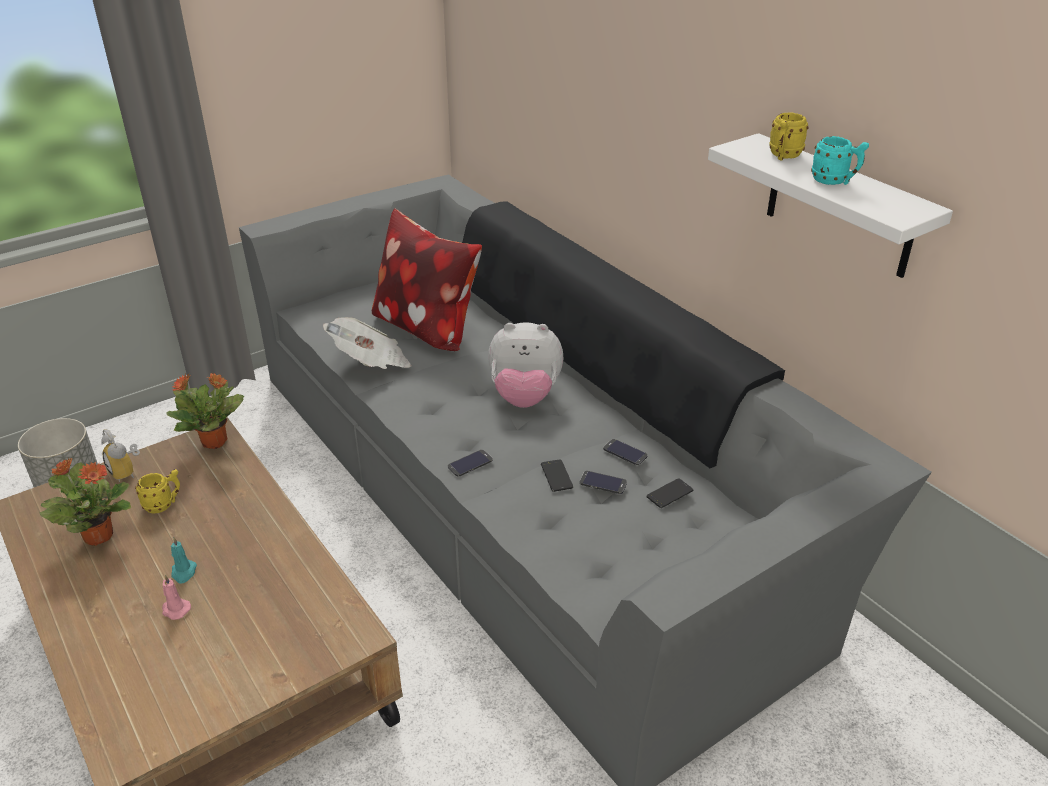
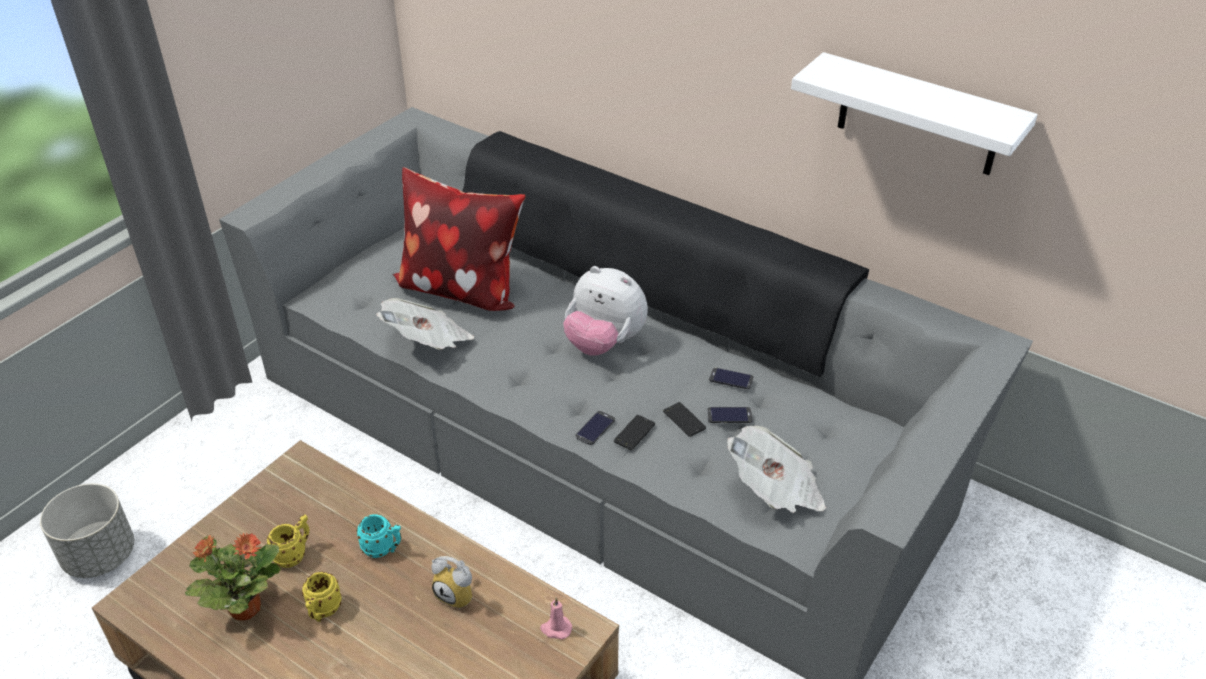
camera: 20 degrees left, 5 degrees up
(127, 472) = (228, 530): alarm clock -> alarm clock (458, 594)
(175, 609) = (381, 660): pink candle -> pink candle (556, 629)
(184, 572) = (365, 620): turquoise candle -> none
(215, 442) = (305, 471): potted plant -> none
(524, 397) = (604, 343): plush toy -> plush toy turned 45 degrees clockwise
(608, 559) = (775, 490): none -> newspaper
(669, 494) = (793, 410): phone -> phone (634, 433)
(783, 156) = (864, 77): yellow mug -> yellow mug (323, 611)
(834, 181) = (925, 99): turquoise mug -> turquoise mug (383, 549)

